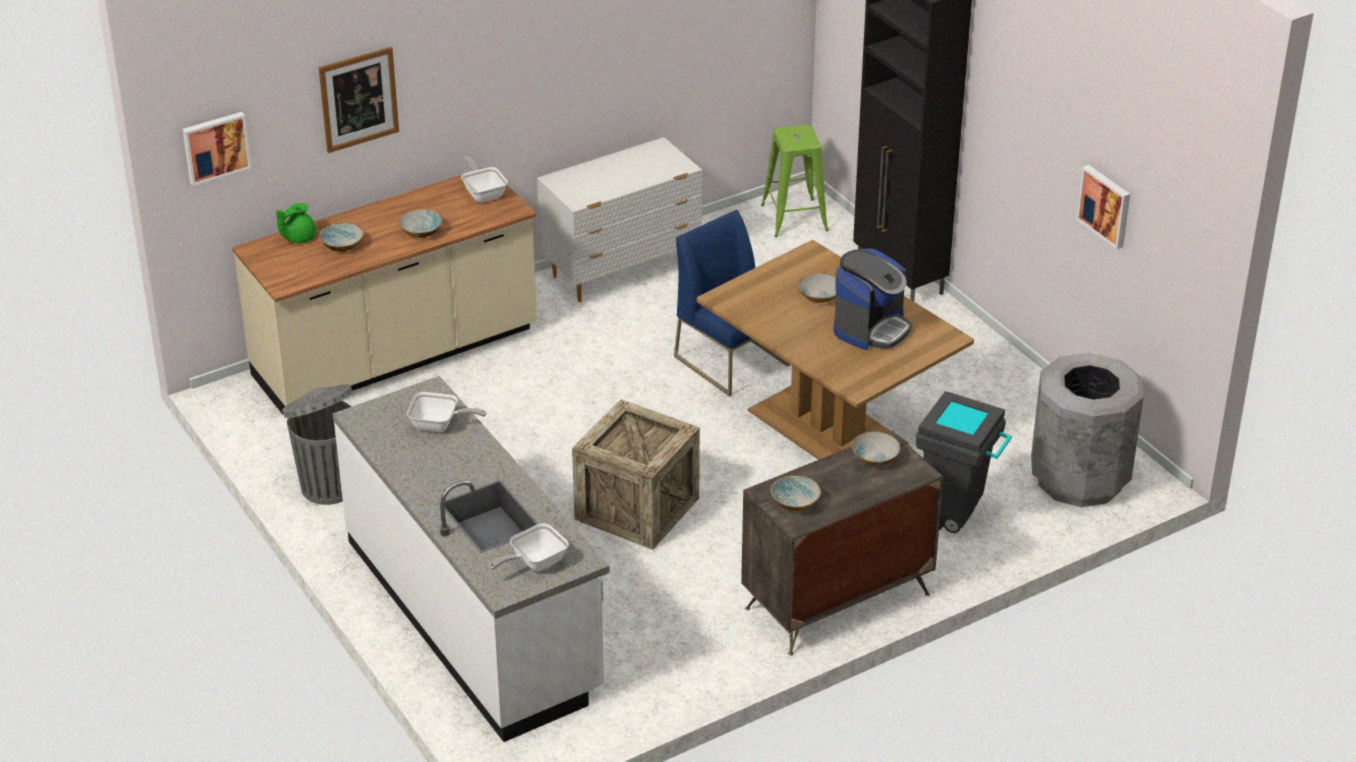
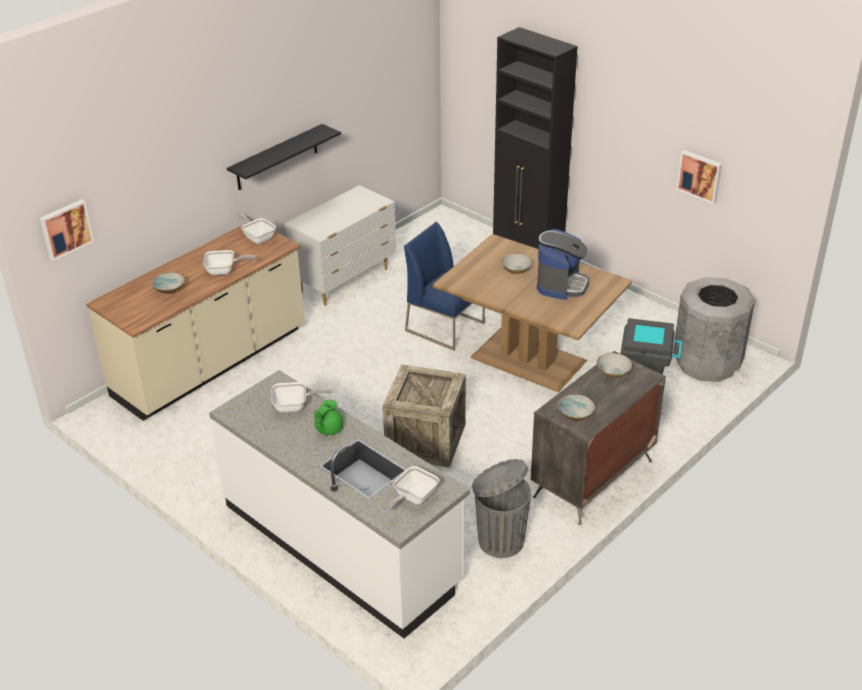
camera: 15 degrees left, 0 degrees up
(298, 238) = (134, 289): green teapot -> green teapot (328, 429)
(328, 485) = (195, 466): grey trash can -> grey trash can (499, 540)
(358, 99) = (163, 180): picture -> none
(421, 232) = (224, 271): bowl -> frying pan
(534, 86) = (277, 157): none -> black shelf
(794, 217) = (443, 228): green stool -> none

